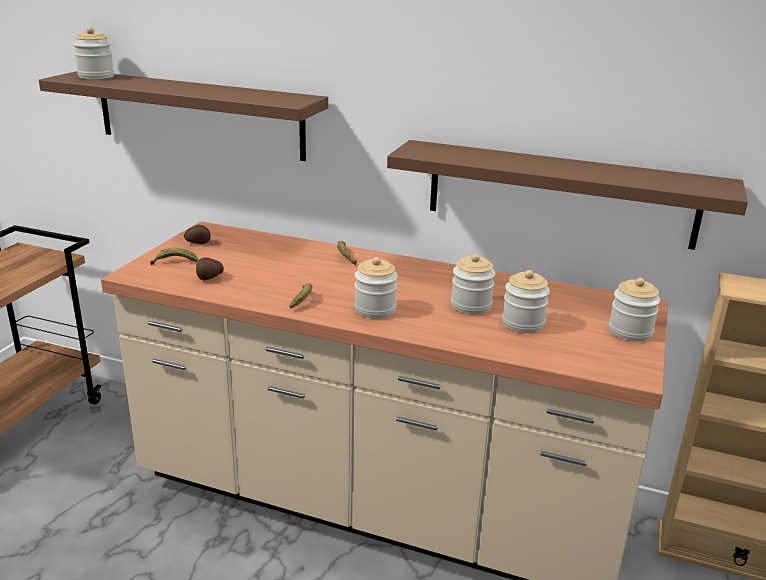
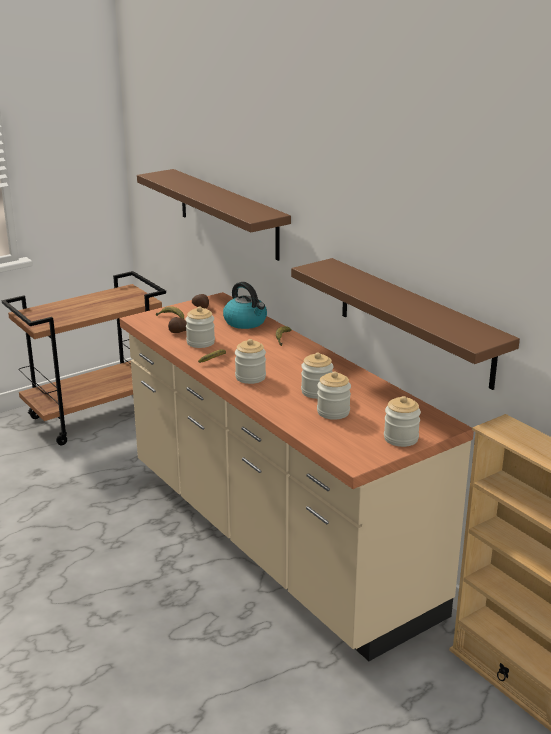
camera: 35 degrees right, 0 degrees up
(96, 76) = (173, 176): jar -> jar (200, 342)
(277, 248) = (246, 322): none -> kettle

